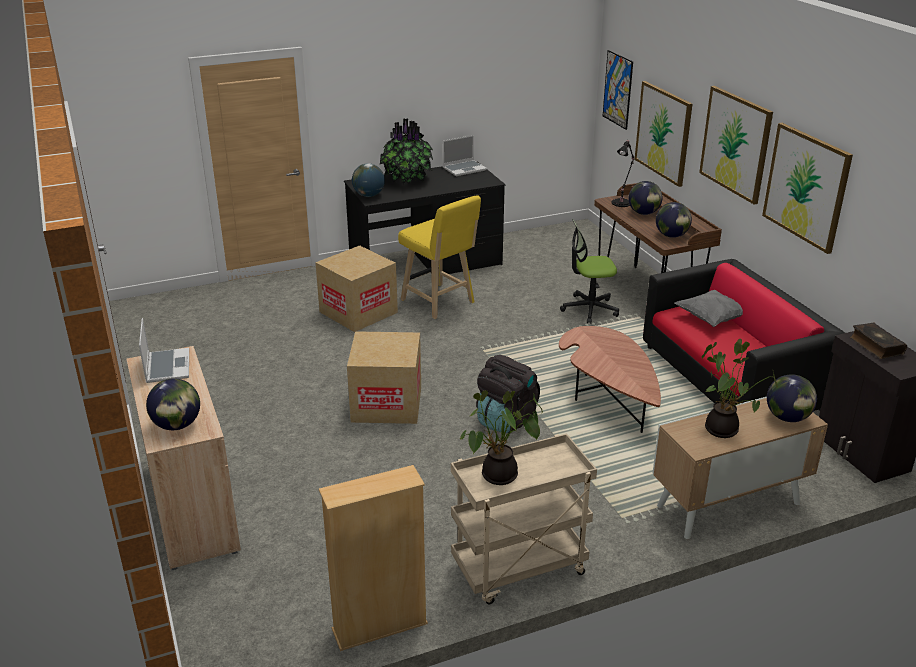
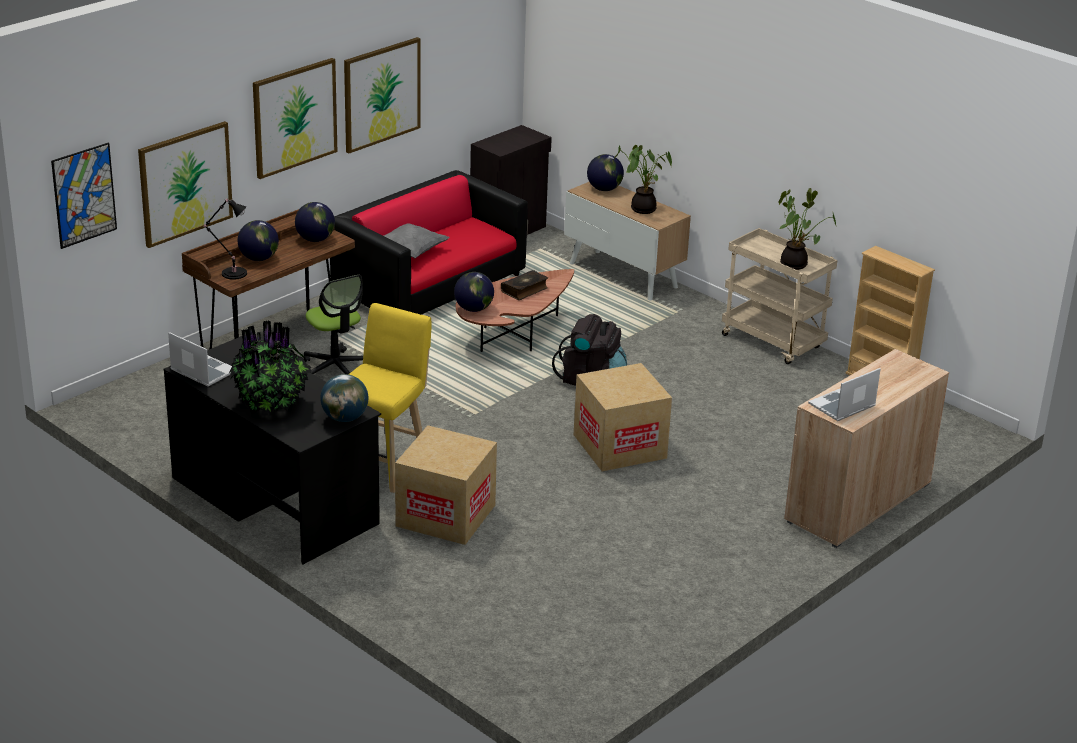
camera: 115 degrees left, 0 degrees up
(177, 425) = (906, 371): globe -> globe (474, 309)
(875, 346) = (506, 143): book -> book (525, 290)

